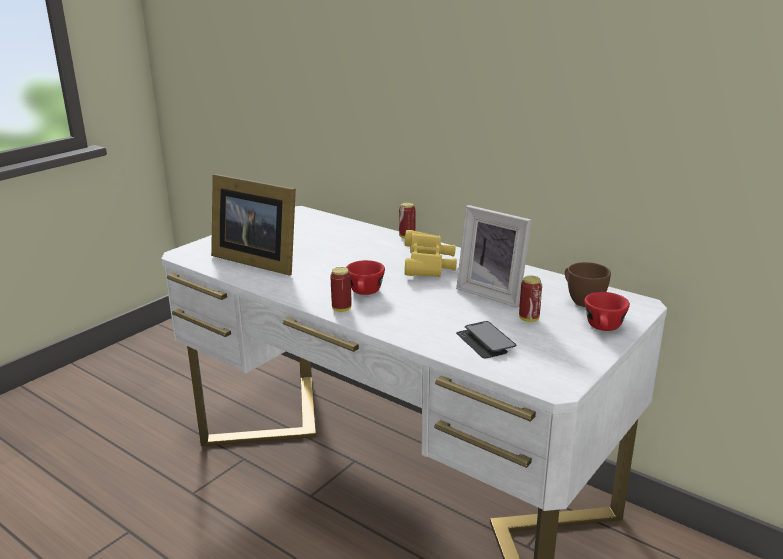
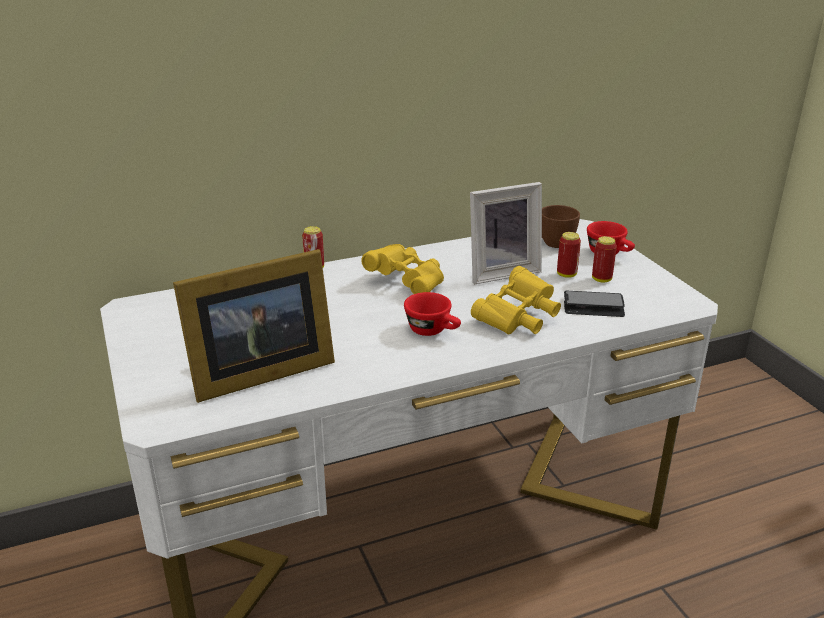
camera: 60 degrees left, 5 degrees up
(341, 309) = (459, 354): can -> can (601, 279)
(422, 316) = (518, 318): none -> yellow binoculars

